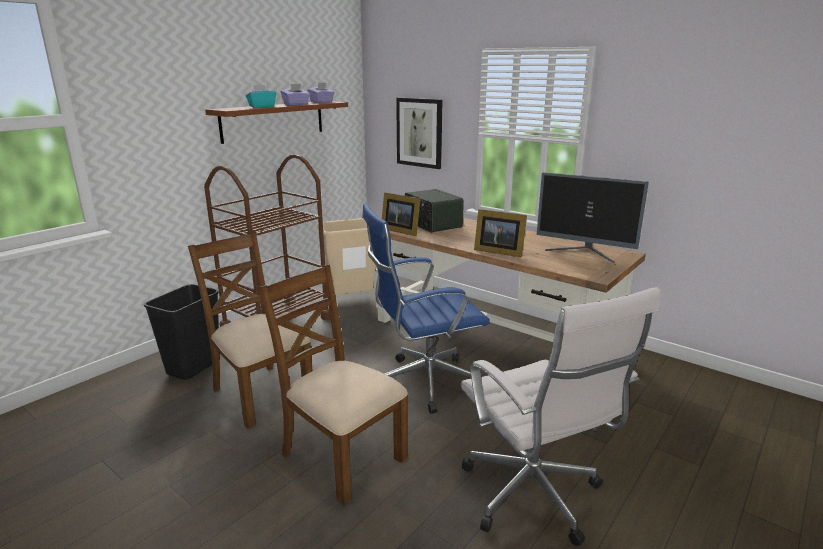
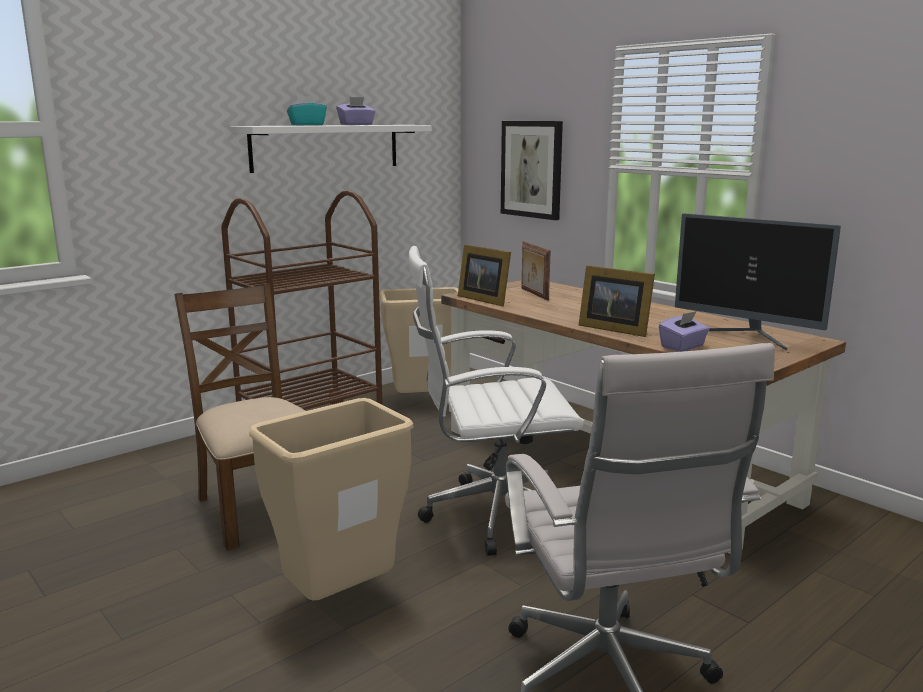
camera: 10 degrees right, 5 degrees down
(193, 367) = (183, 470): black trash can -> none
(273, 121) = (326, 147): brown shelf -> white shelf
(322, 102) = (396, 124): purple tissue box -> purple tissue box (683, 347)
(341, 456) = (341, 598): brown chair -> beige trash can
(423, 383) = (490, 515): blue office chair -> white office chair
(432, 224) = (533, 294): radio -> picture frame

